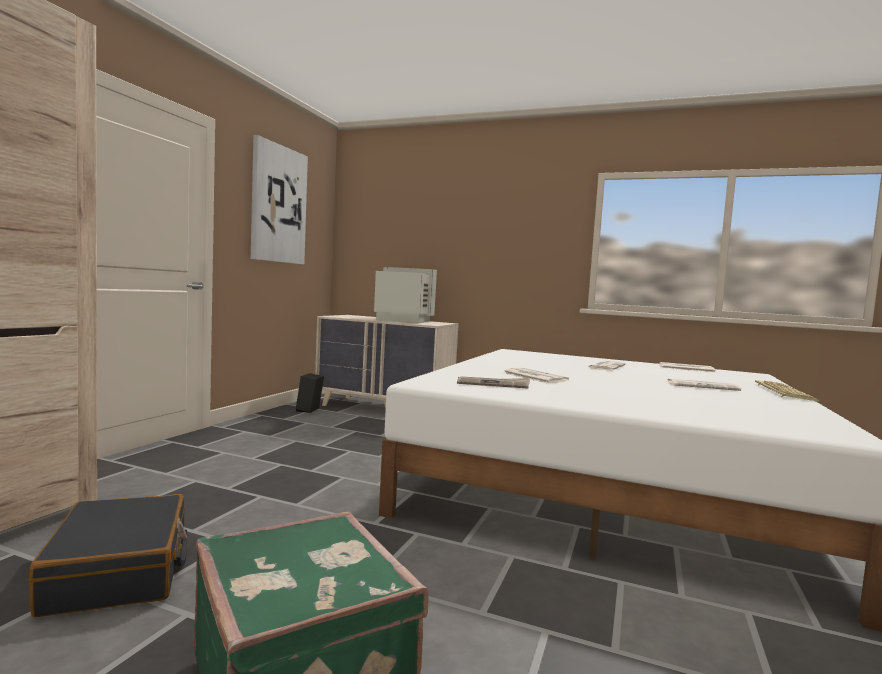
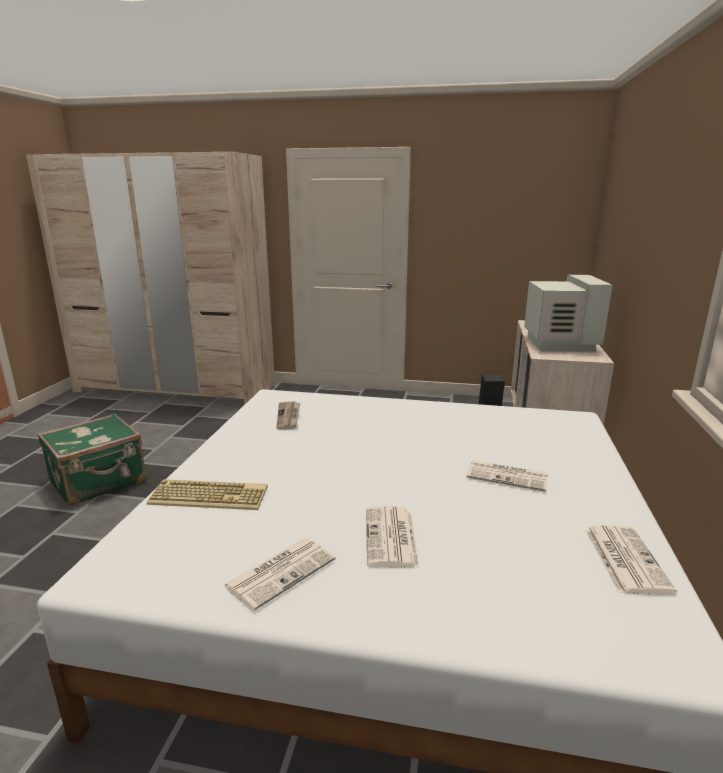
camera: 80 degrees right, 15 degrees up
(120, 571) = (190, 427): black suitcase -> none
(278, 204) = (492, 206): picture -> none
(533, 376) = (351, 431): newspaper -> newspaper (281, 571)
(782, 392) = (410, 624): keyboard -> keyboard (210, 495)

